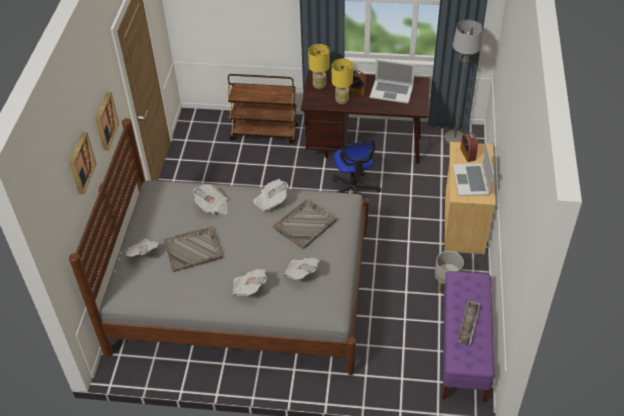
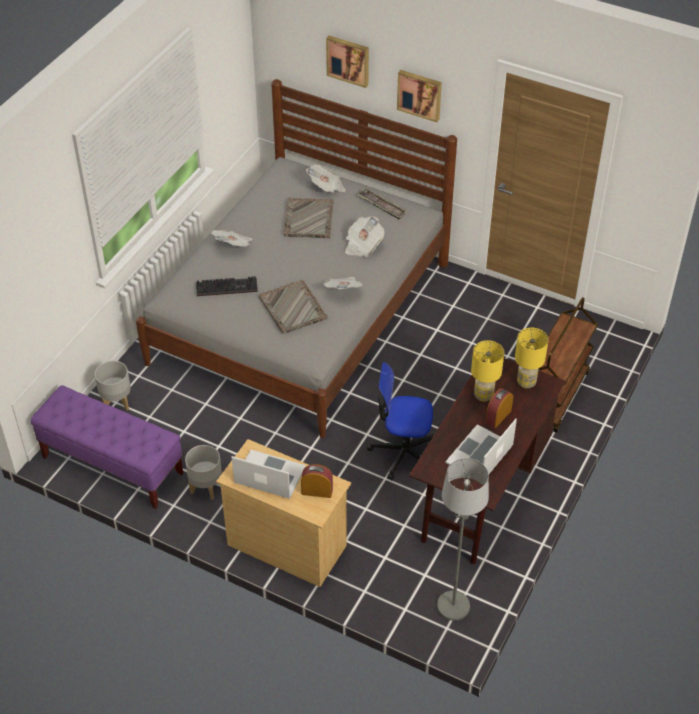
camera: 110 degrees right, 0 degrees up
(301, 273) = (227, 286): newspaper -> keyboard
(401, 377) = (117, 402): none -> grey planter
(468, 324) = (98, 421): tray -> tray (382, 206)

